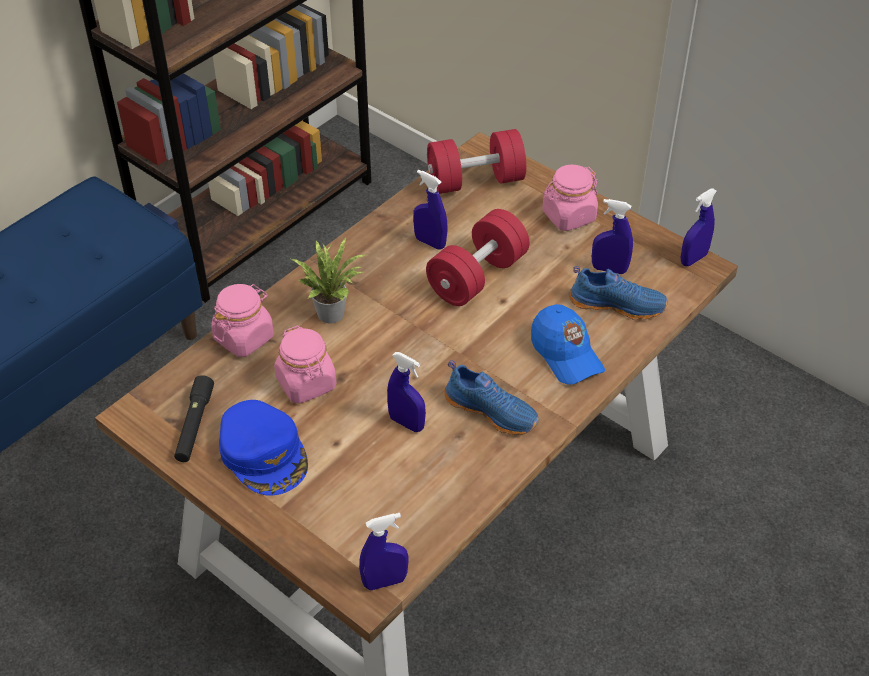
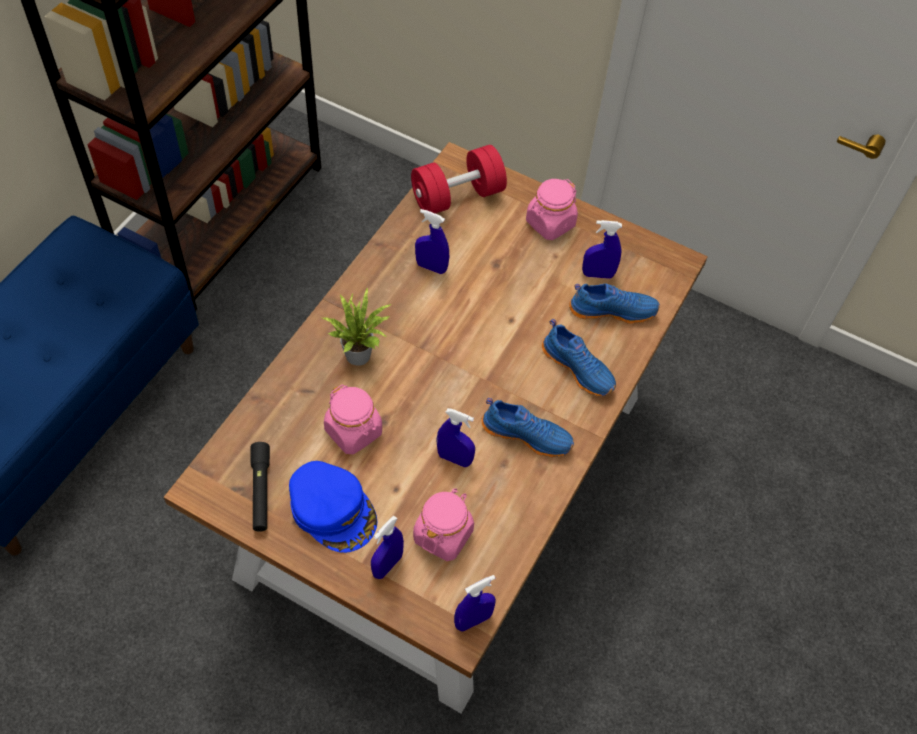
camera: 15 degrees left, 10 degrees up
(244, 337) = (283, 391): pink jar -> pink jar (443, 534)
(477, 277) = (482, 298): red dumbbell -> none
(566, 354) = (579, 367): blue cap -> blue shoe
(693, 259) = (668, 254): blue spray bottle -> blue spray bottle (387, 565)

